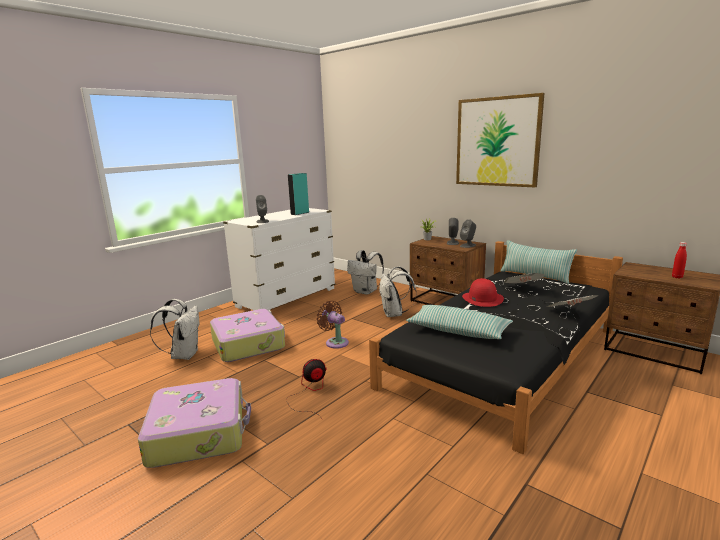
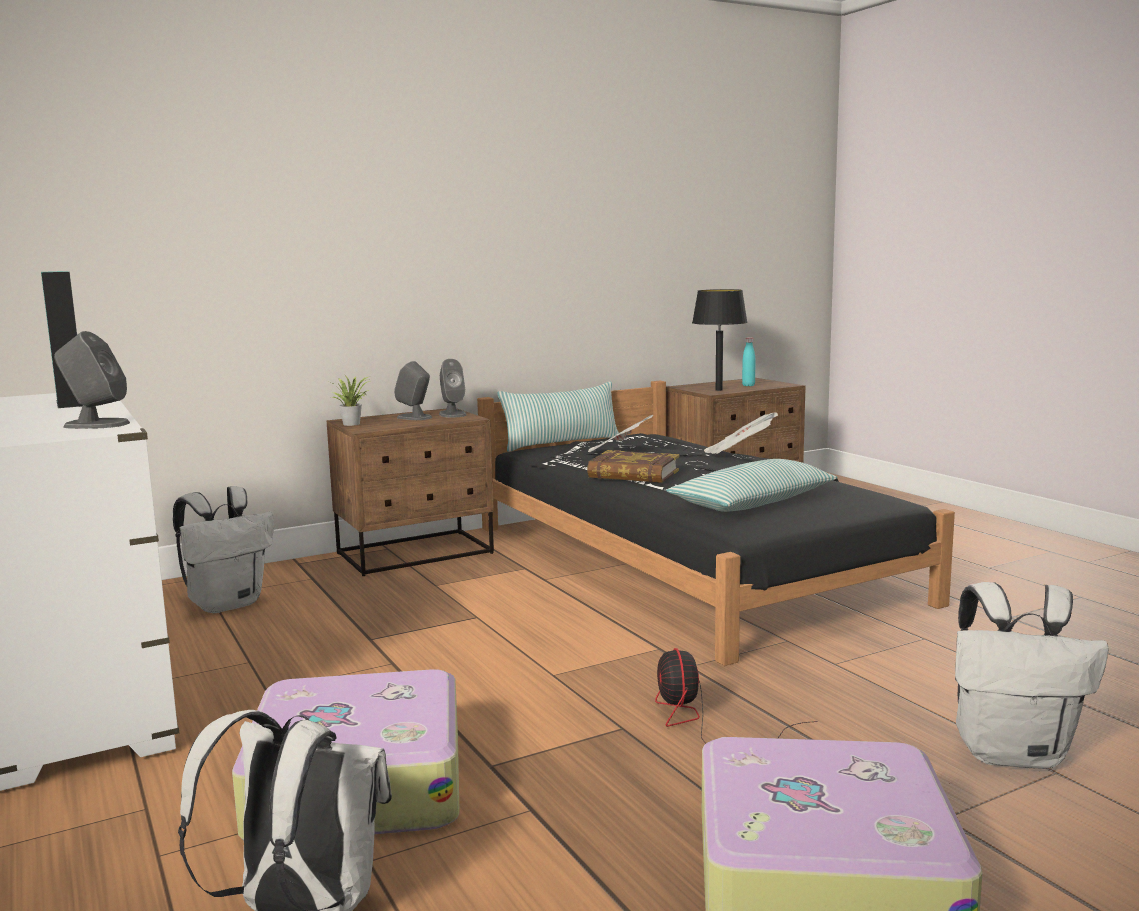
camera: 70 degrees left, 5 degrees down
(335, 342) = (484, 671): brown fan -> none
(394, 314) = (411, 599): white backpack -> white backpack (1013, 753)
(482, 298) = (633, 474): red hat -> book
(497, 142) = (454, 203): picture -> none
(639, 273) = (719, 390): none -> black table lamp
(677, 277) = (748, 385): red bottle -> turquoise bottle

